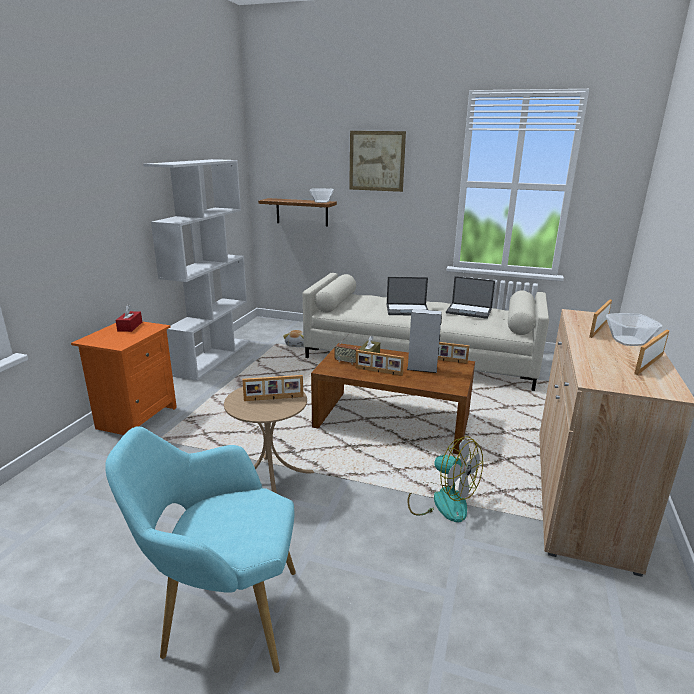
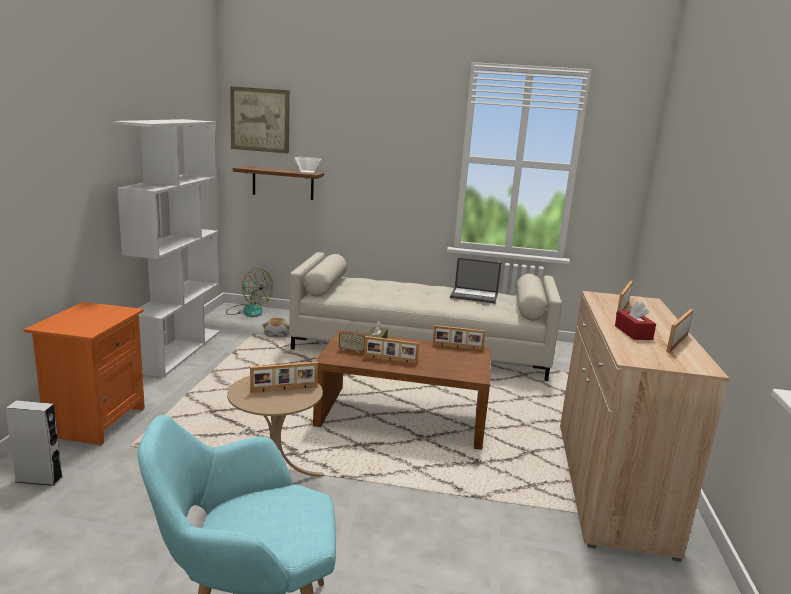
camera: 10 degrees left, 5 degrees down
(130, 326) = (93, 310): red tissue box -> red tissue box (633, 332)
(376, 161) = (371, 130): picture -> picture (260, 120)
(408, 310) = (408, 294): laptop -> none
(422, 369) = (436, 356): grey speaker -> grey speaker (39, 479)
(441, 500) = (470, 498): fan -> fan (248, 310)
(628, 341) = (653, 321): bowl -> none

